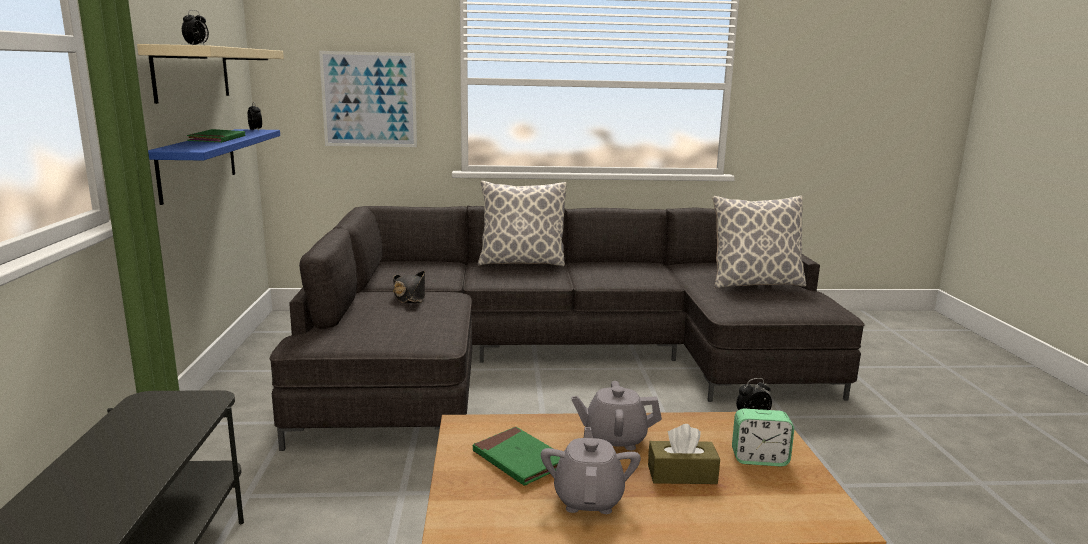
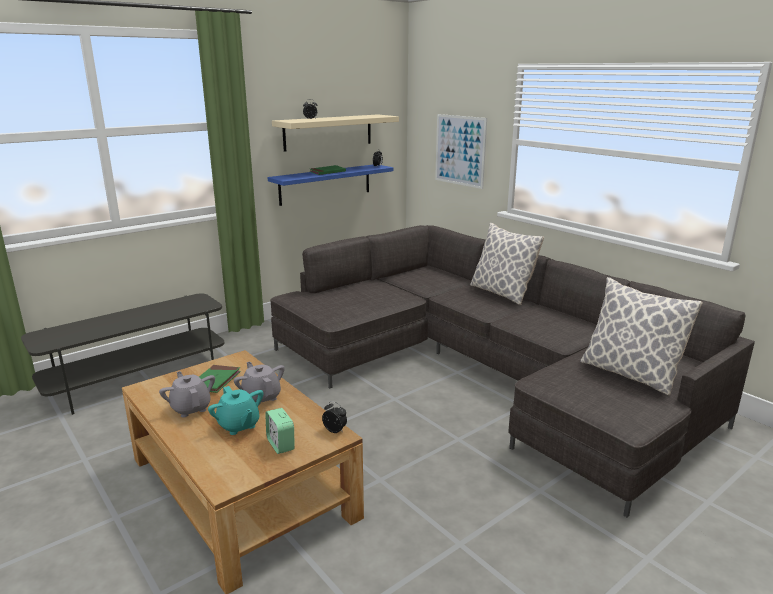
camera: 55 degrees right, 5 degrees up
(410, 296) = (383, 291): black hat -> none
(588, 499) = (191, 408): grey teapot -> grey teapot turned 90 degrees counterclockwise
(682, 474) = (238, 425): brown tissue box -> turquoise teapot

